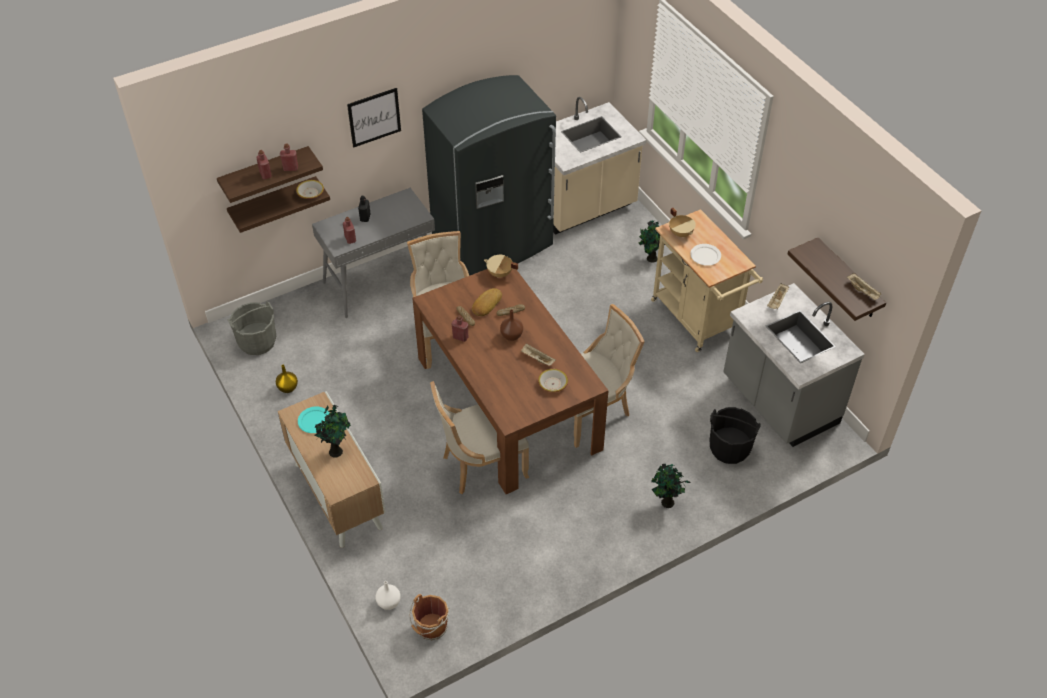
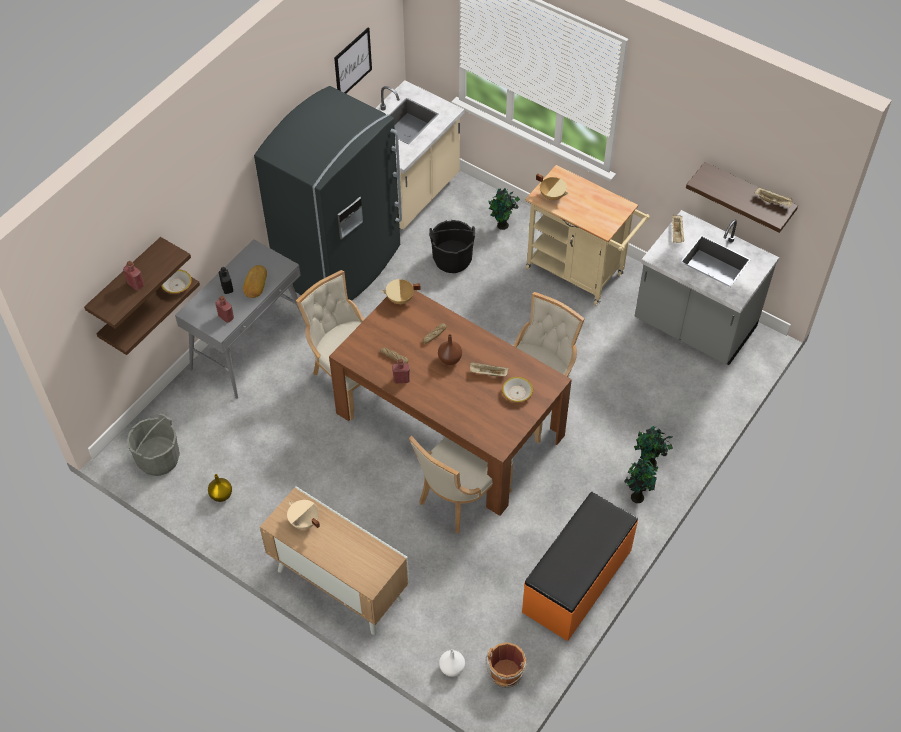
camera: 25 degrees left, 5 degrees up
(290, 168) = (158, 268): red bottle -> none
(314, 421) = (304, 522): turquoise plate -> beige cooking pot
(336, 450) = (344, 543): potted plant -> potted plant (637, 496)
(374, 117) = (213, 181): picture -> picture (352, 63)
(486, 304) = (406, 336): bread -> bread (254, 284)
(541, 577) = (578, 581): none -> orange bench
(705, 256) = (587, 211): white plate -> none
(729, 448) = (675, 388): black bucket -> black bucket (452, 259)

